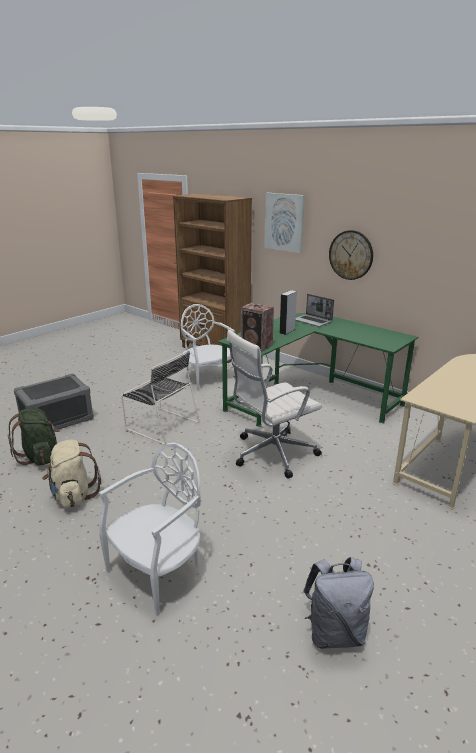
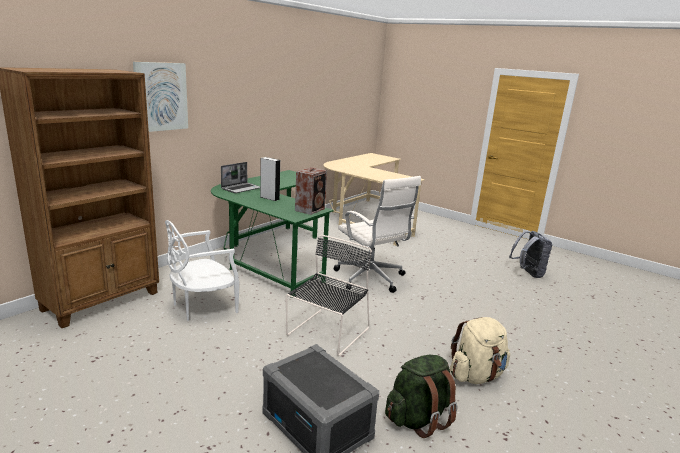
camera: 95 degrees left, 5 degrees down
(158, 572) = (531, 322): white chair -> none
(351, 255) = (234, 118): wall clock -> none

